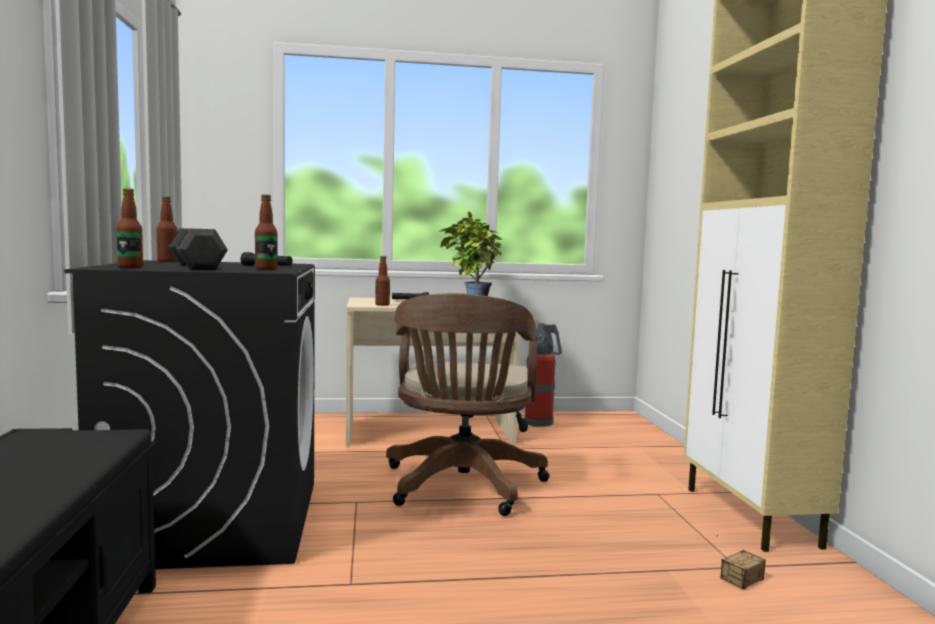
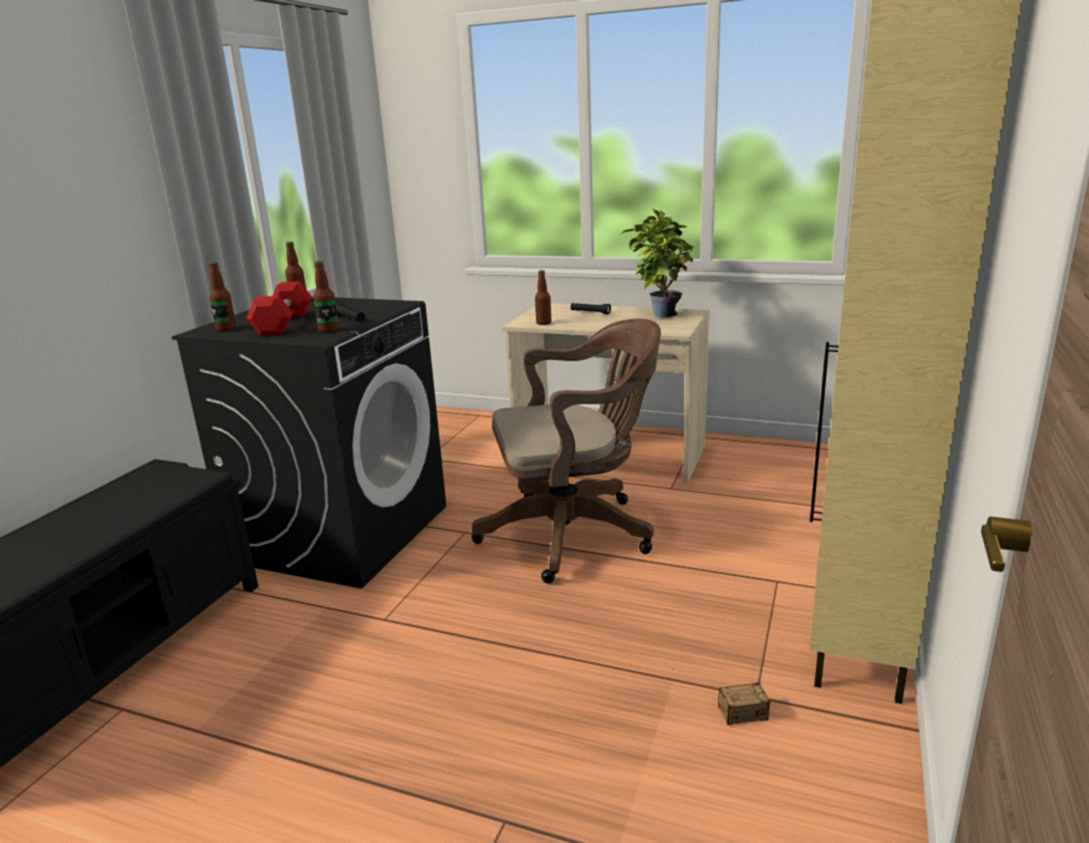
camera: 30 degrees right, 15 degrees up
(197, 267) = (283, 324): grey dumbbell -> red dumbbell
(462, 487) = (574, 532): brown office chair -> brown office chair turned 135 degrees counterclockwise
(540, 423) = (748, 455): fire extinguisher -> none

